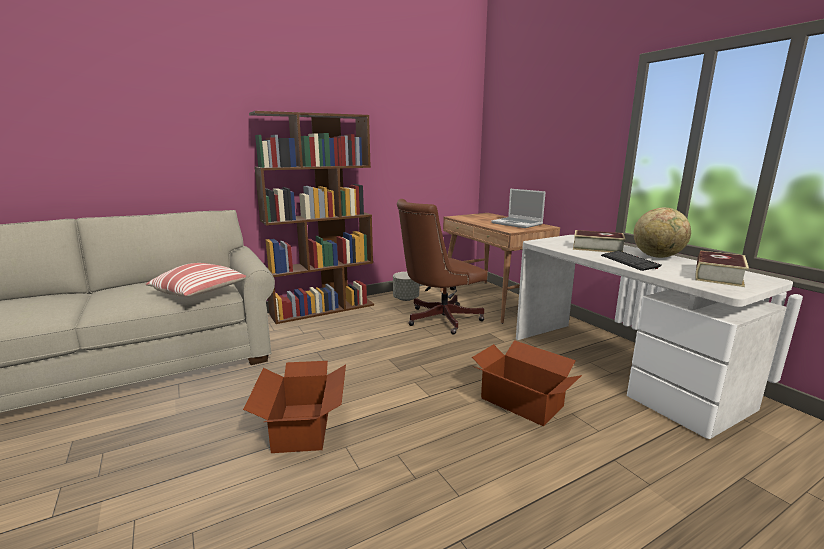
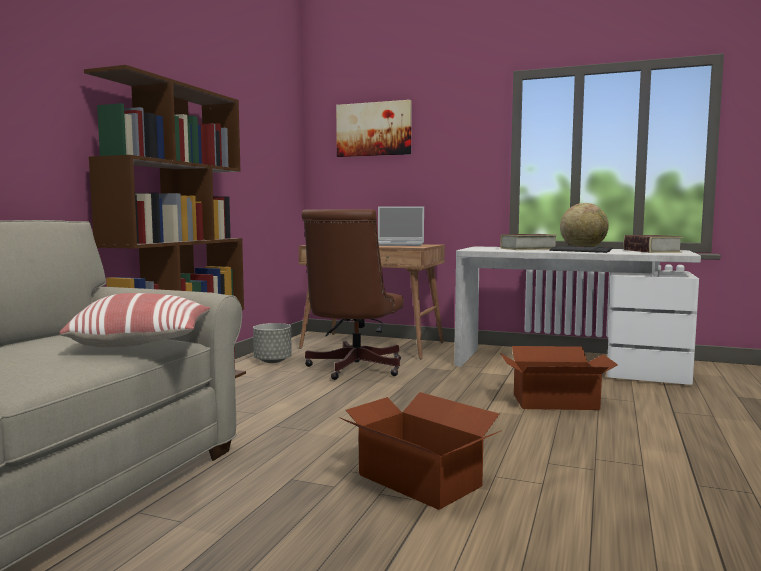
camera: 40 degrees left, 10 degrees down
(523, 118) = (374, 129): none -> picture

